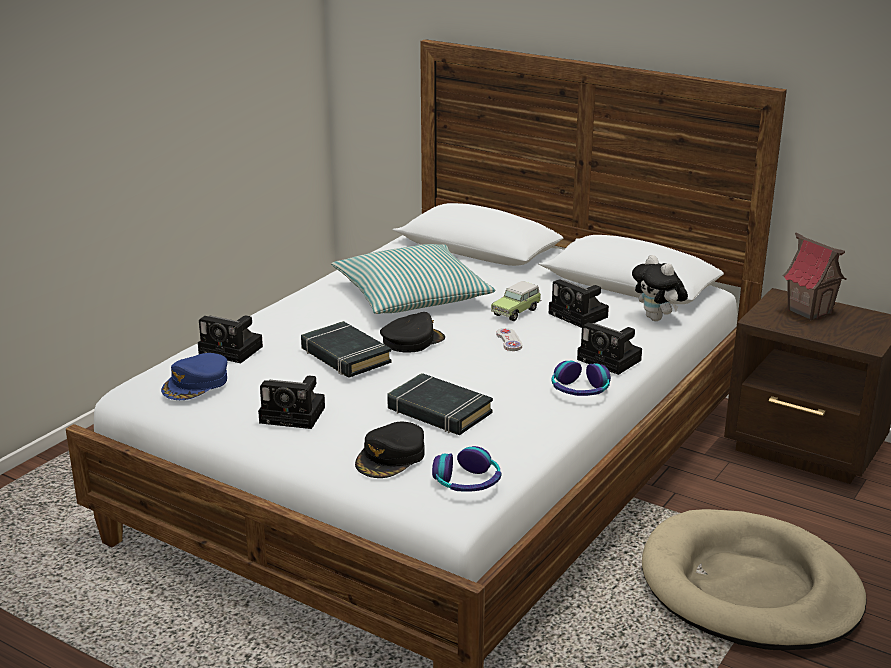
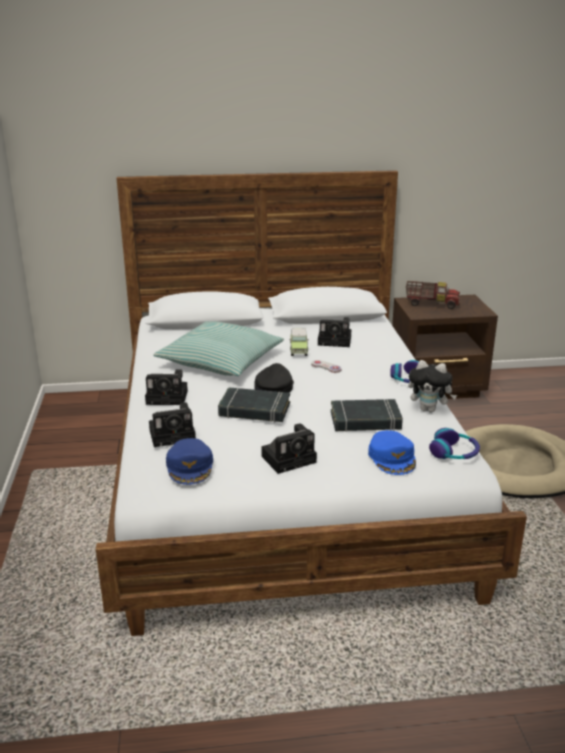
camera: 40 degrees left, 0 degrees up
(391, 457) = (392, 458): black cap -> blue cap
(611, 360) = (396, 359): camera -> camera (169, 397)
(657, 319) = (376, 329): plush toy -> plush toy (429, 410)
(809, 311) = (431, 304): toy house -> toy truck

